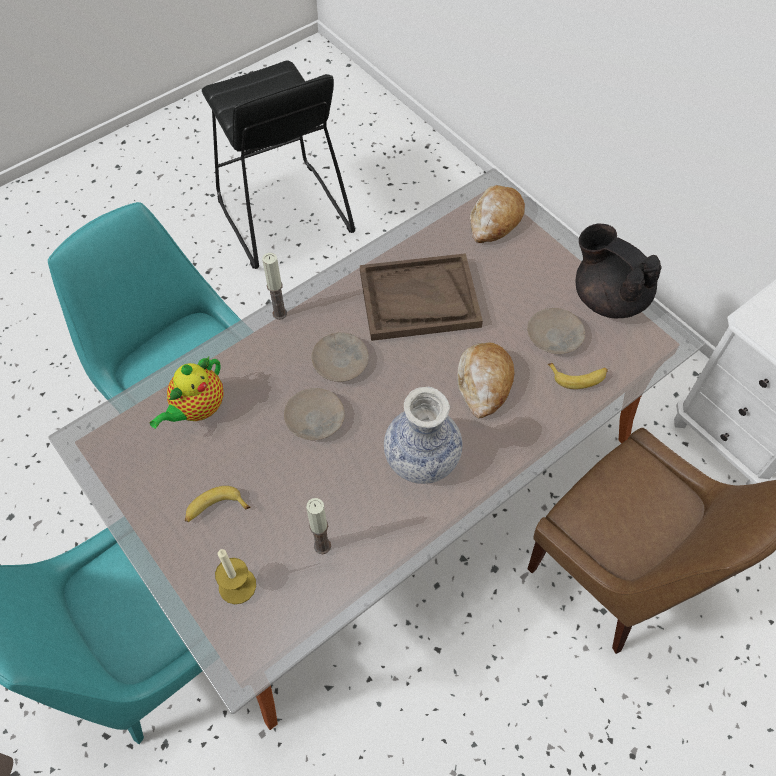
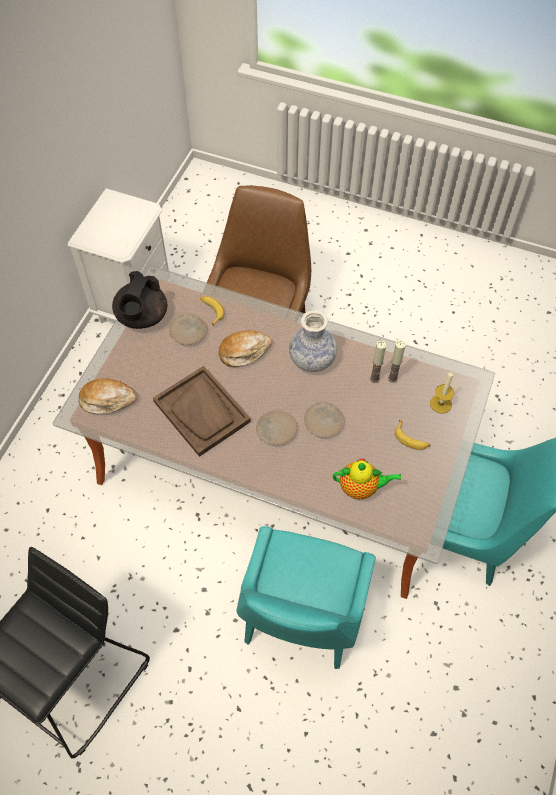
camera: 120 degrees left, 0 degrees up
(279, 313) = (262, 485): candle -> candle (374, 378)

